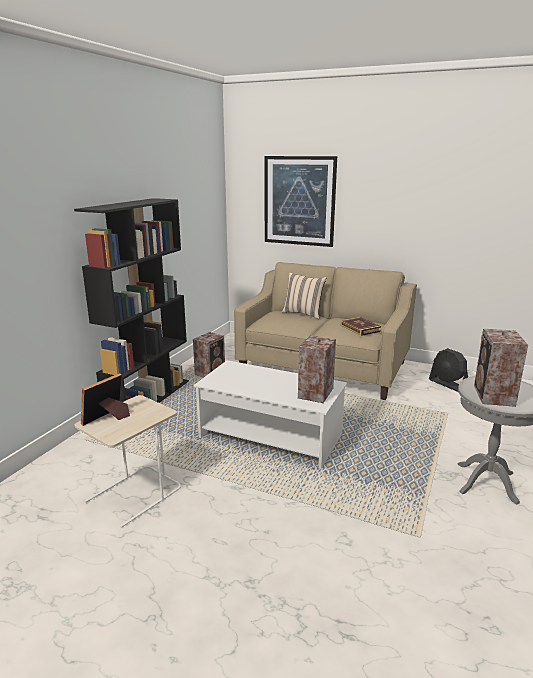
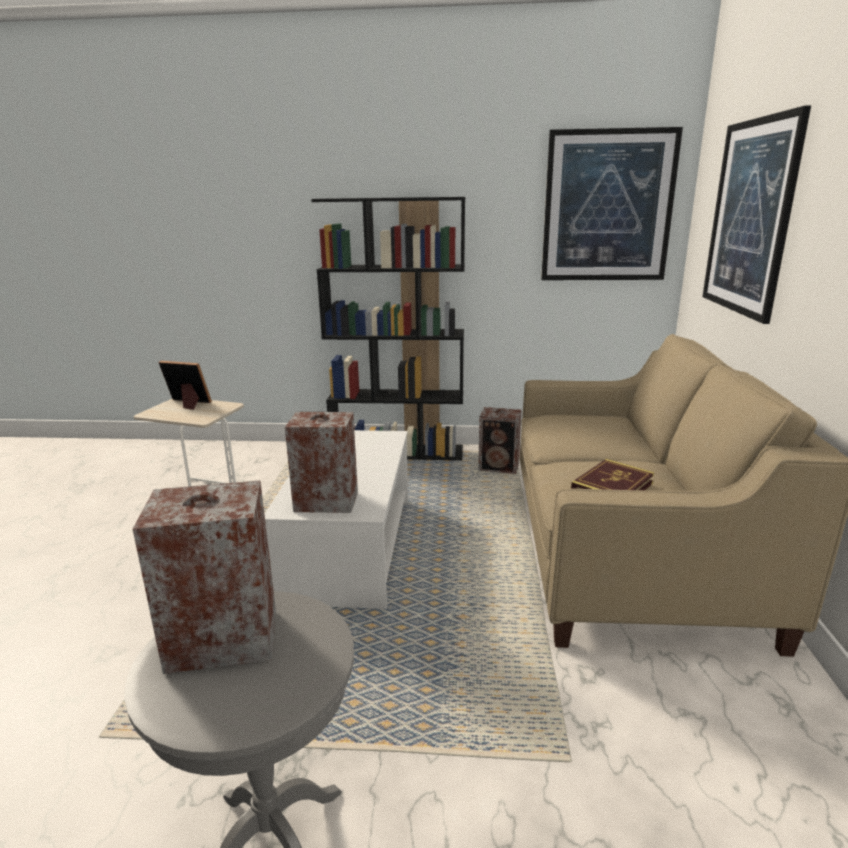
camera: 70 degrees right, 0 degrees up
(202, 198) = (607, 207): none -> picture
(303, 313) = (634, 436): beige pillow -> none
(448, 384) = (751, 757): black fan -> none

